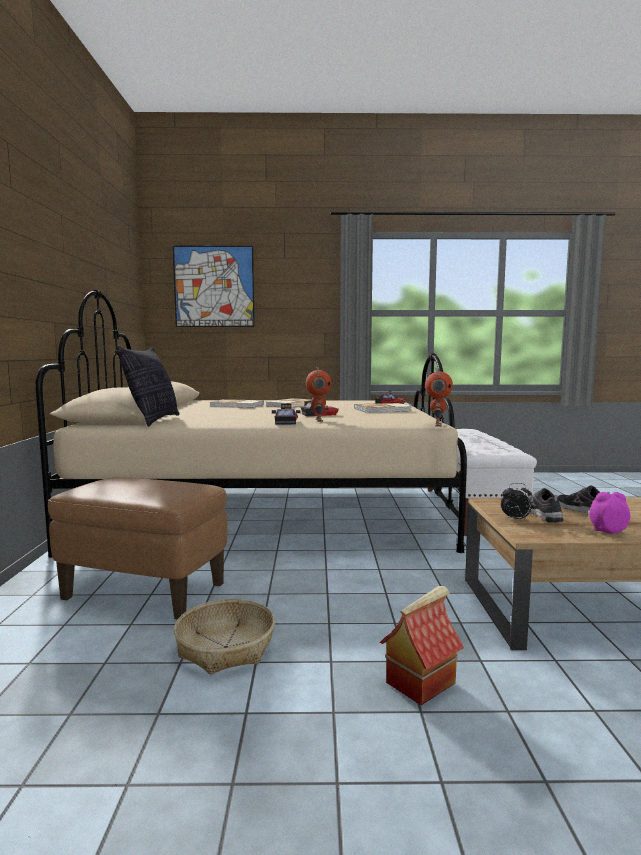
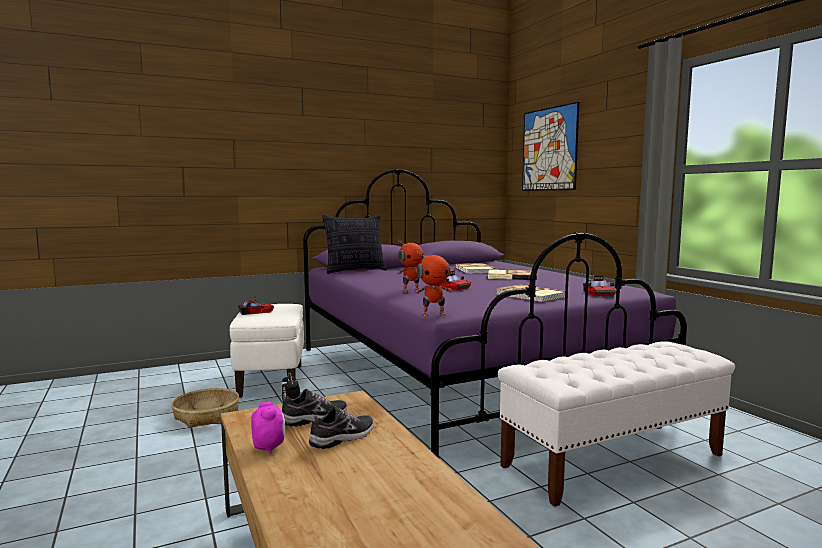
camera: 65 degrees right, 0 degrees up
(145, 592) = (271, 381): brown ottoman -> white ottoman
(269, 510) = (463, 375): beige bed -> purple bed
(286, 422) = (387, 287): toy car -> toy car (256, 312)
(420, 681) = (172, 478): toy house -> none

